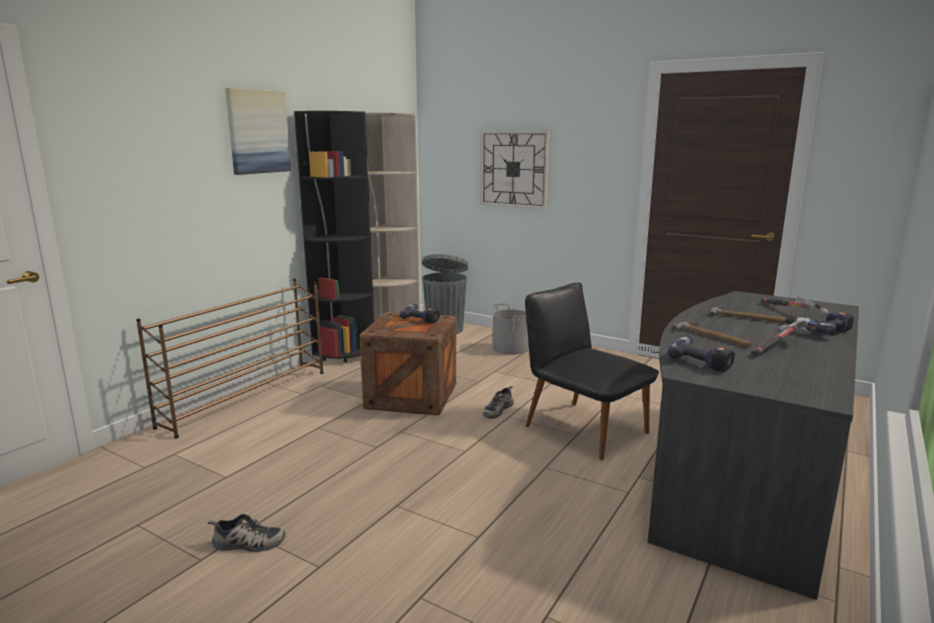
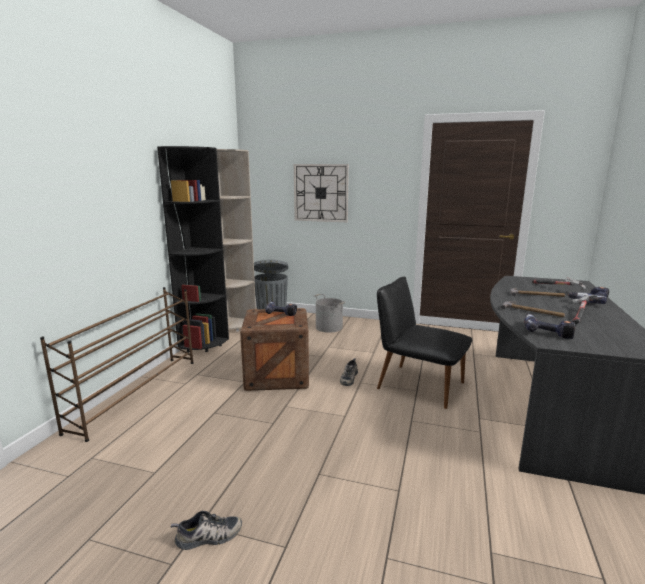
camera: 15 degrees left, 0 degrees up
(258, 132) = (130, 163): picture -> none

